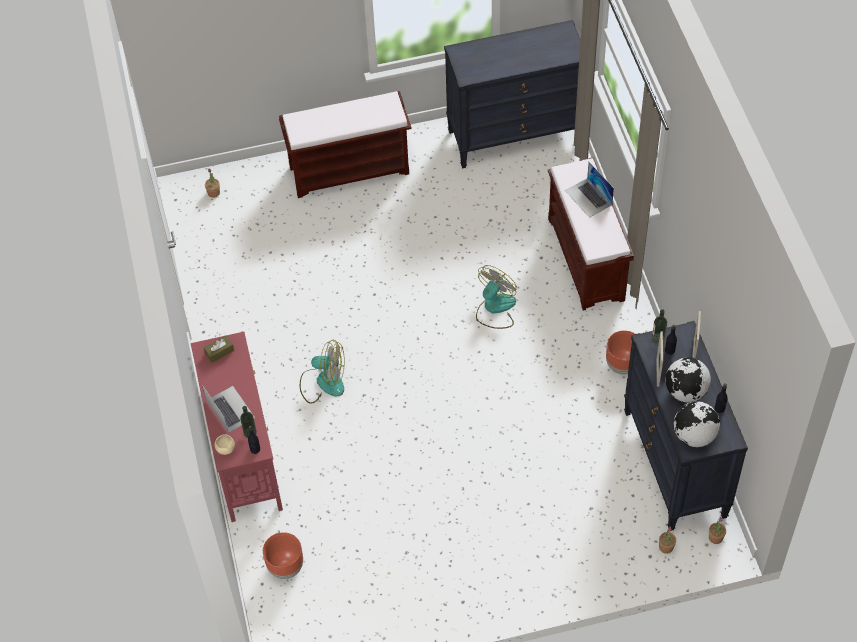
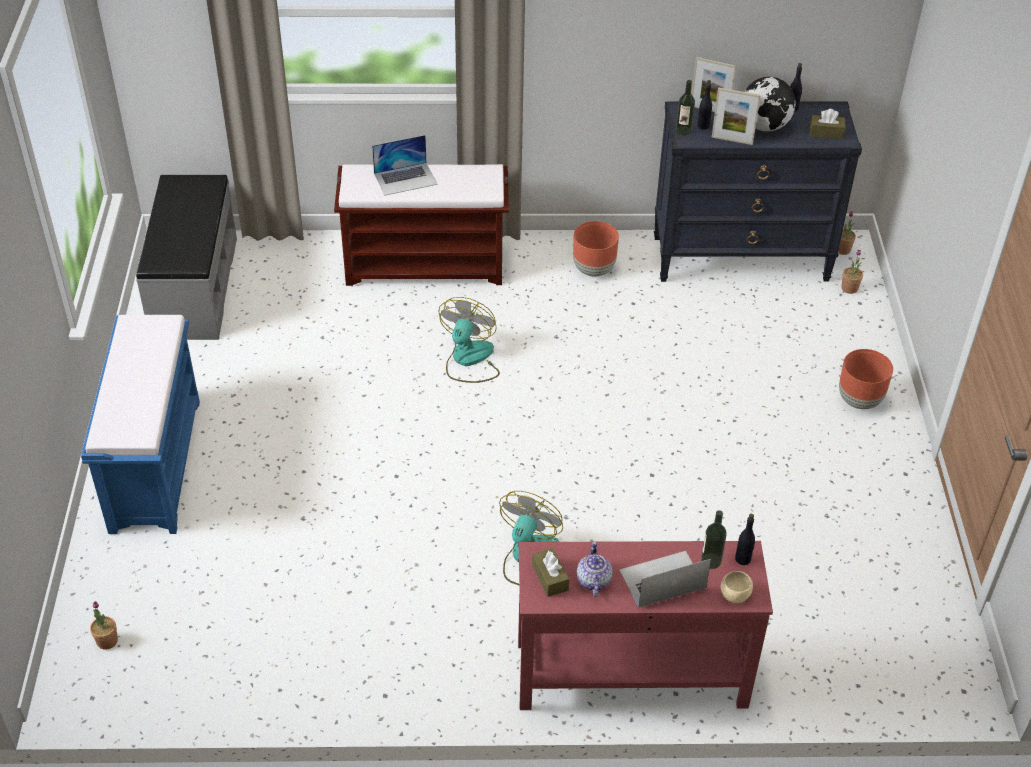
camera: 80 degrees left, 10 degrees down
(221, 374) = (593, 581): none -> teapot
(285, 567) = (834, 652): brown planter -> brown planter (860, 400)
(350, 169) = (155, 463): brown bench -> blue bench
(495, 308) = (469, 360): fan -> fan turned 60 degrees clockwise
(515, 136) = (193, 287): black dresser -> grey bench
(694, 436) = (826, 133): globe -> brown tissue box

